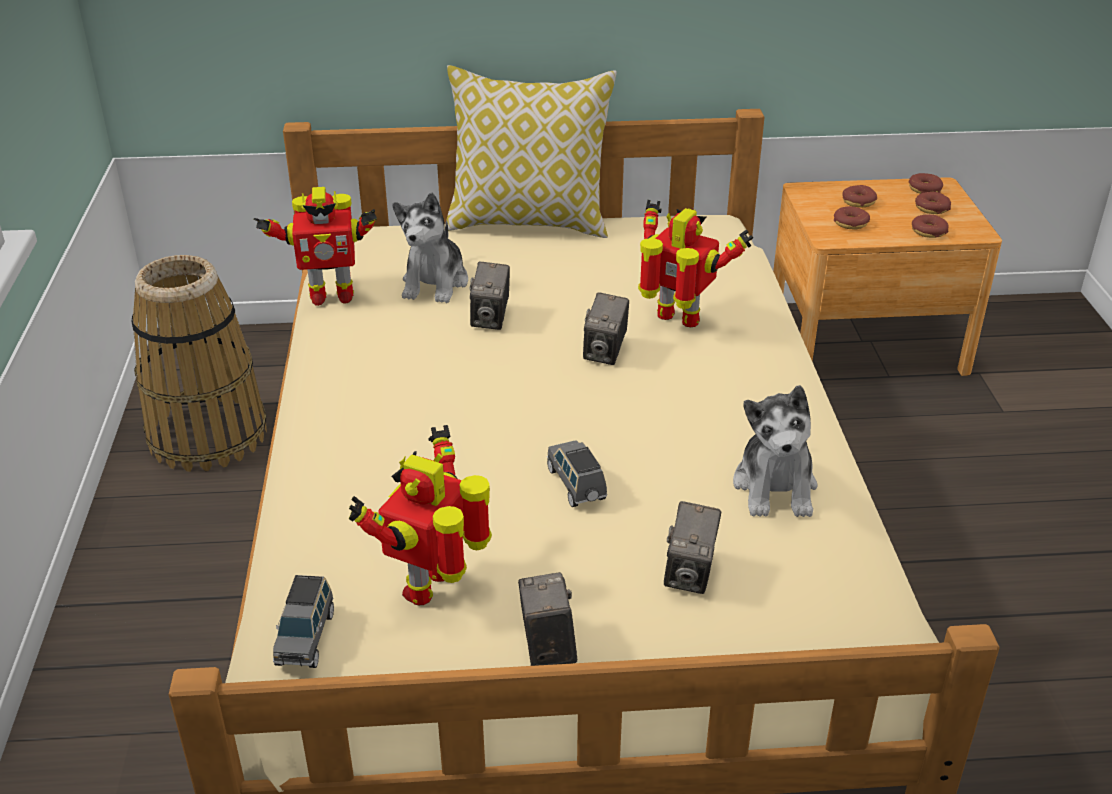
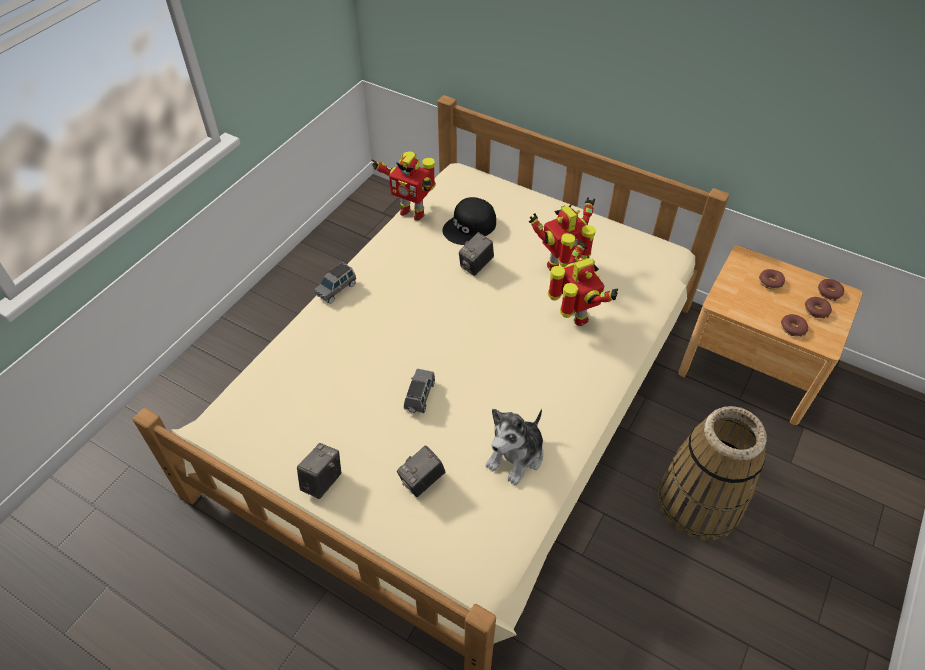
camera: 35 degrees right, 15 degrees up
(208, 435) = (348, 253): basket -> basket (699, 501)
(306, 637) = (234, 412): grey toy car -> grey toy car (337, 289)
(433, 585) = (306, 416): toy robot -> toy robot (561, 265)
(435, 283) = (470, 227): plush toy -> black cap
(529, 222) = (562, 204): pillow -> none
(605, 352) = (513, 319): camera -> none
(850, 223) = (745, 297): donut -> none

